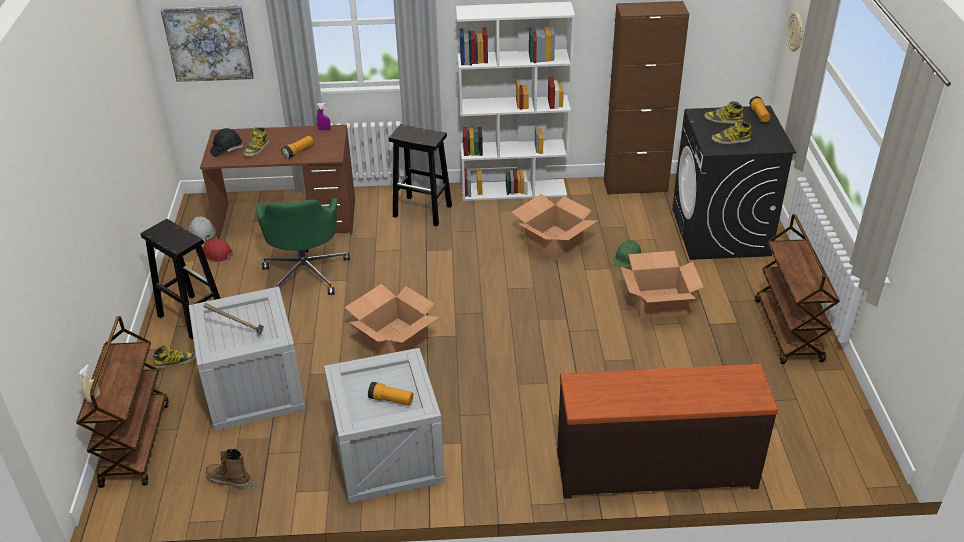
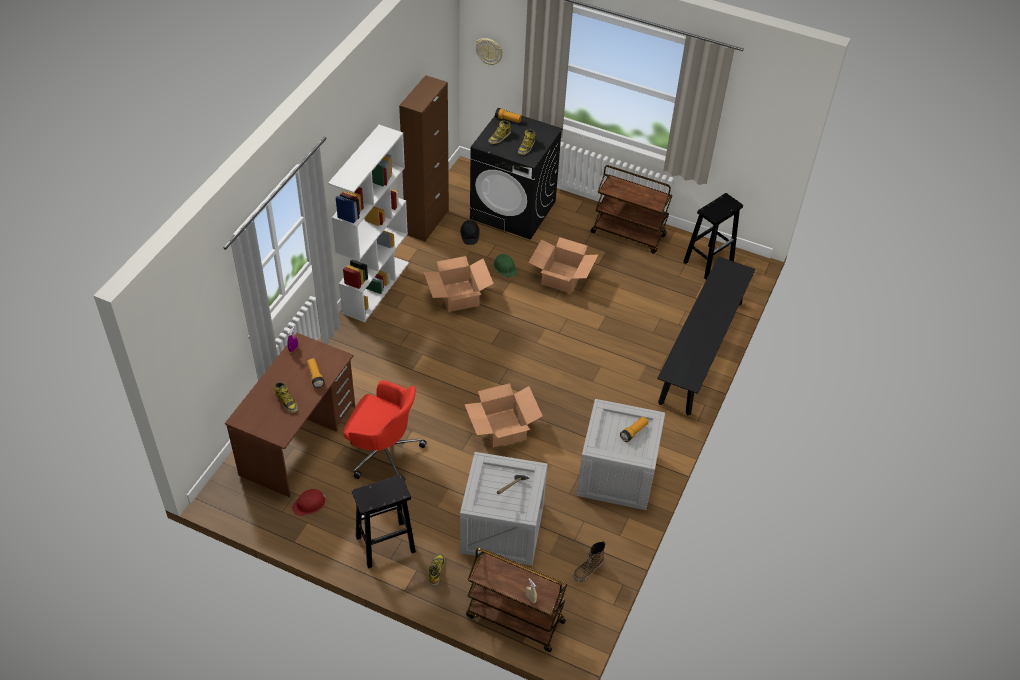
camera: 65 degrees left, 10 degrees up
(202, 231) = (267, 505): white hard hat -> none
(208, 43) = (197, 355): picture -> none
(226, 149) = (270, 422): black hard hat -> black hard hat (469, 236)
(306, 272) = (383, 452): green office chair -> red office chair
(423, 211) = (359, 351): black stool -> black stool (708, 261)
(655, 468) = (701, 351): brown dresser -> black bench

